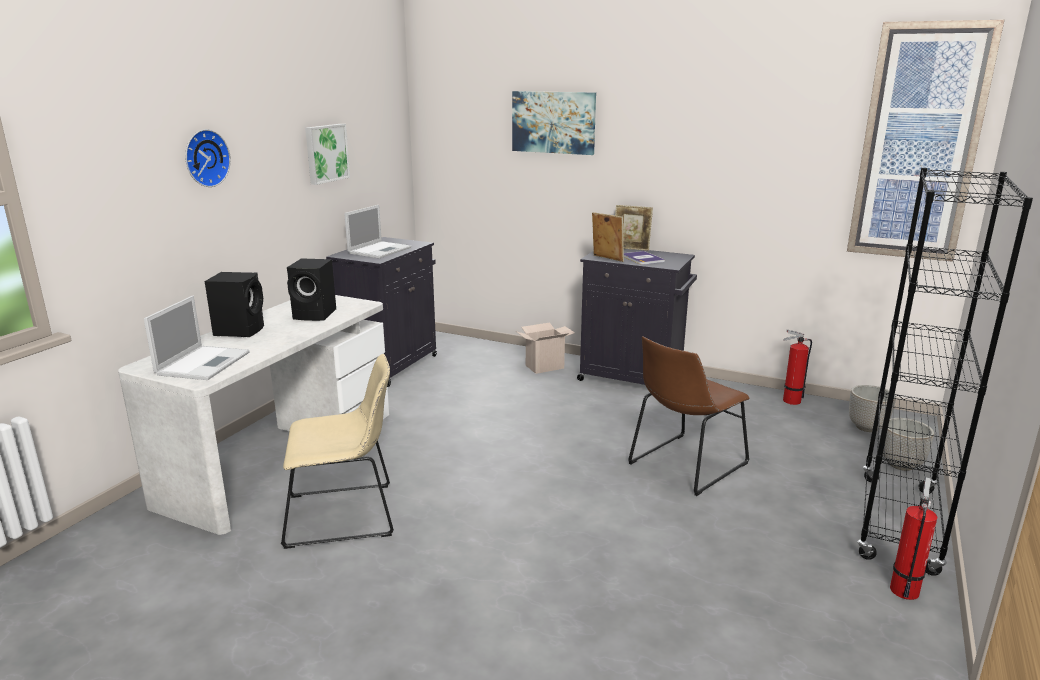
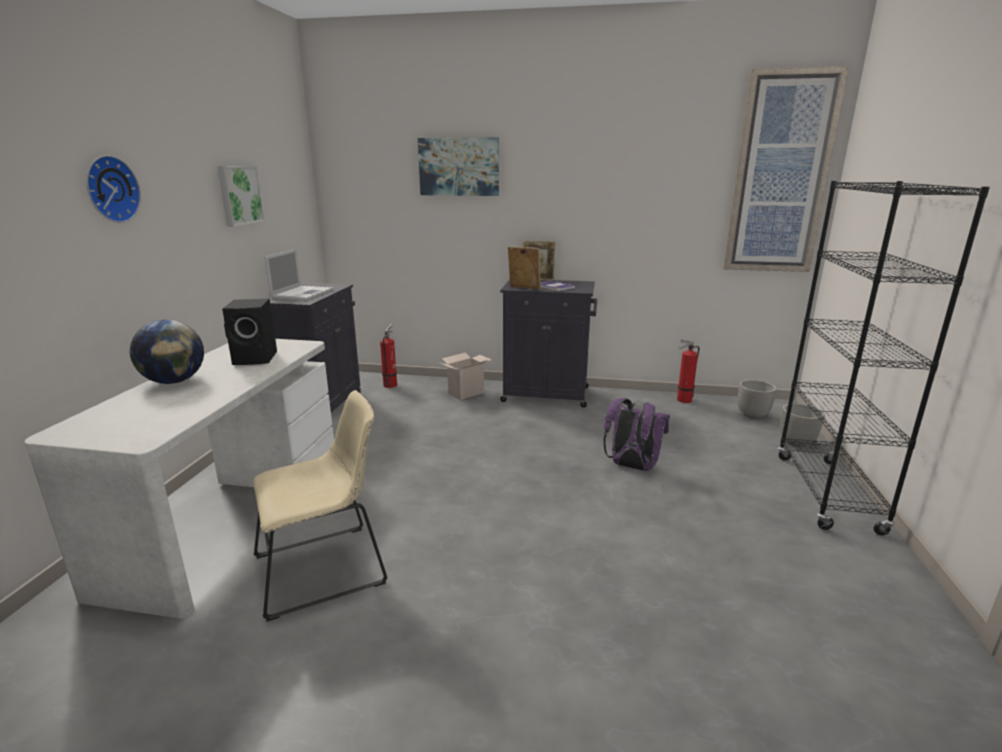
camera: 15 degrees left, 0 degrees up
(204, 363) = (141, 421): laptop -> none
(240, 330) = (174, 381): black speaker -> globe
(684, 465) = (631, 466): brown chair -> purple backpack
(904, 588) = (870, 551): fire extinguisher -> fire extinguisher (391, 384)

